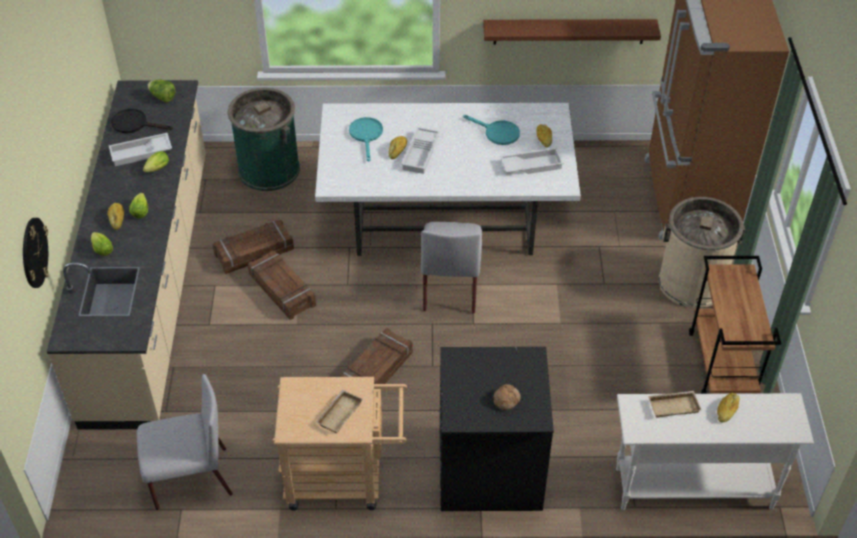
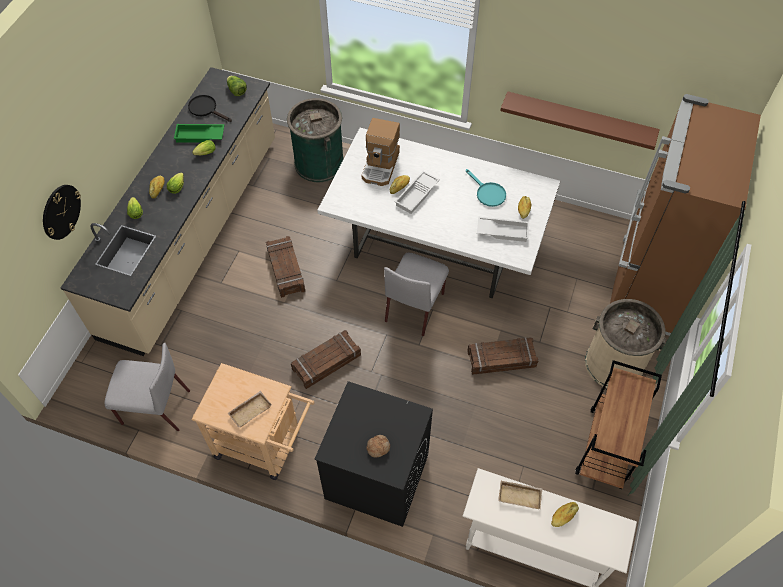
camera: 20 degrees right, 10 degrees up
(141, 153) = (199, 136): white tray -> green tray
(254, 252) = (279, 231): crate -> crate (501, 360)
(366, 135) = (381, 166): turquoise frying pan -> coffee machine

